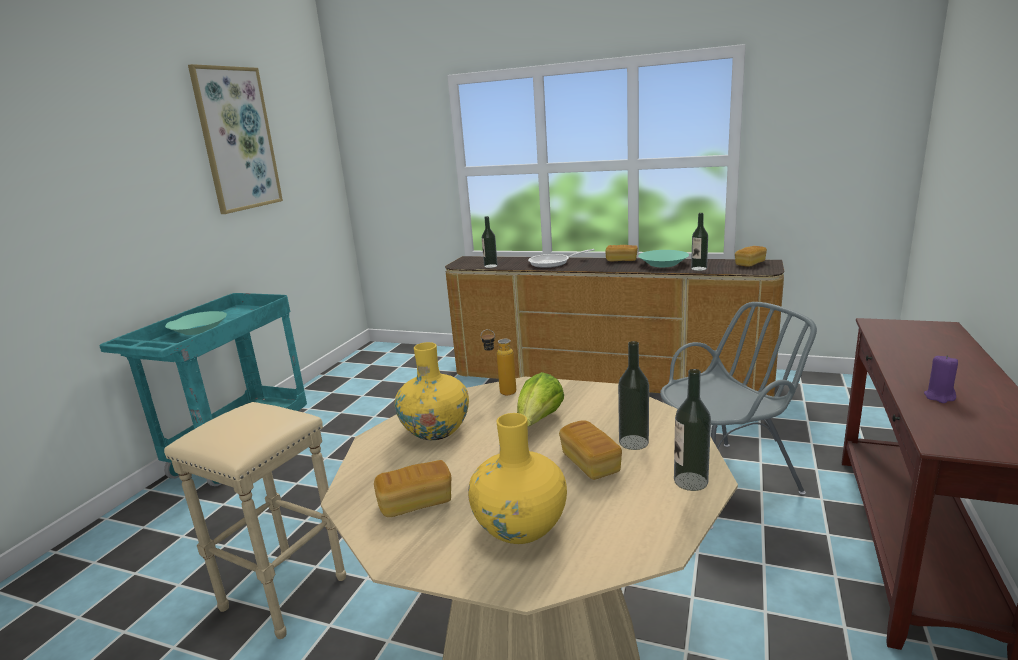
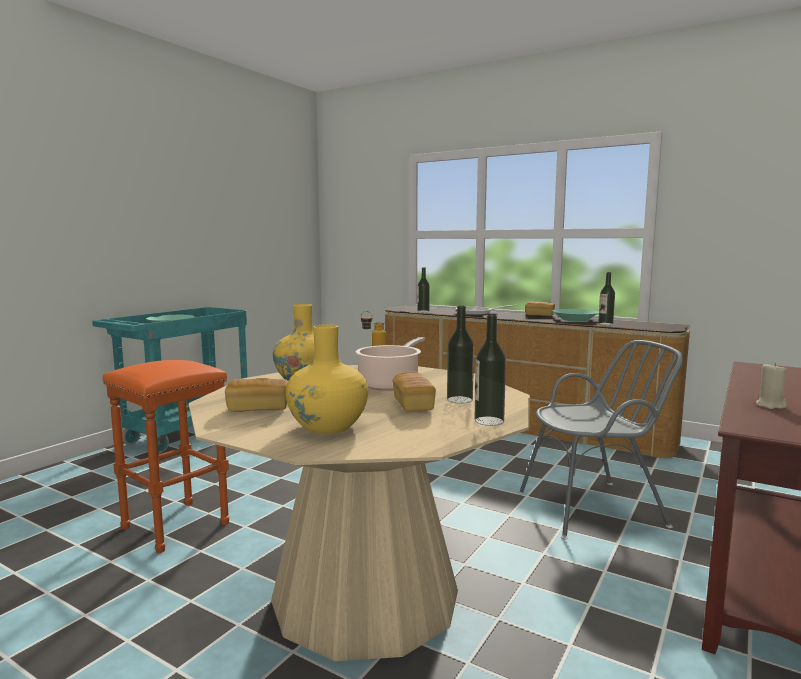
camera: 10 degrees right, 10 degrees down
(237, 139) = (233, 189): picture -> none
(284, 590) = (176, 524): beige stool -> orange stool
(539, 421) = (391, 384): lettuce -> cooking pot
(750, 264) = (656, 324): bread -> none
(939, 397) = (770, 405): purple candle -> beige candle

